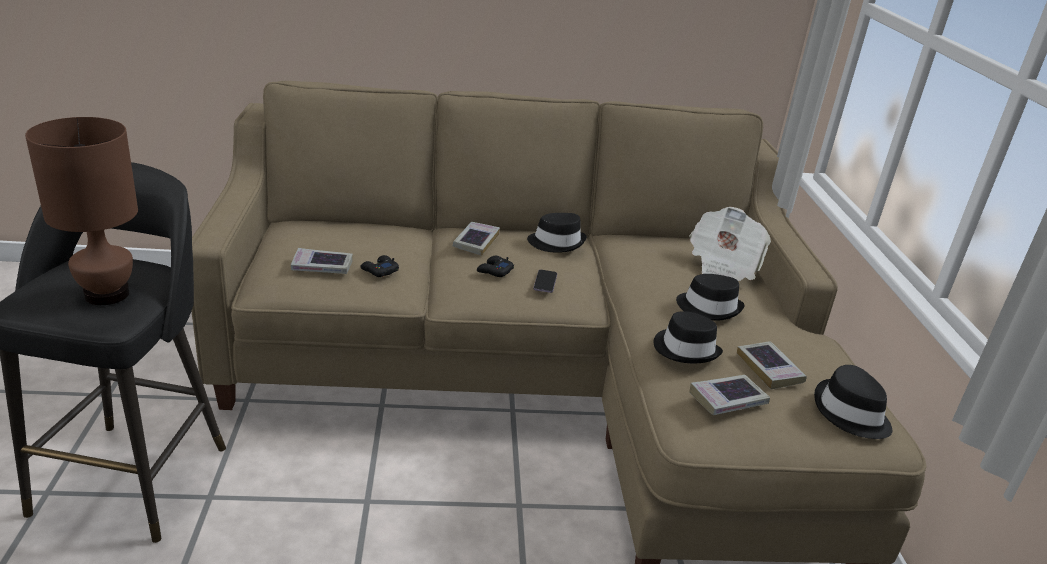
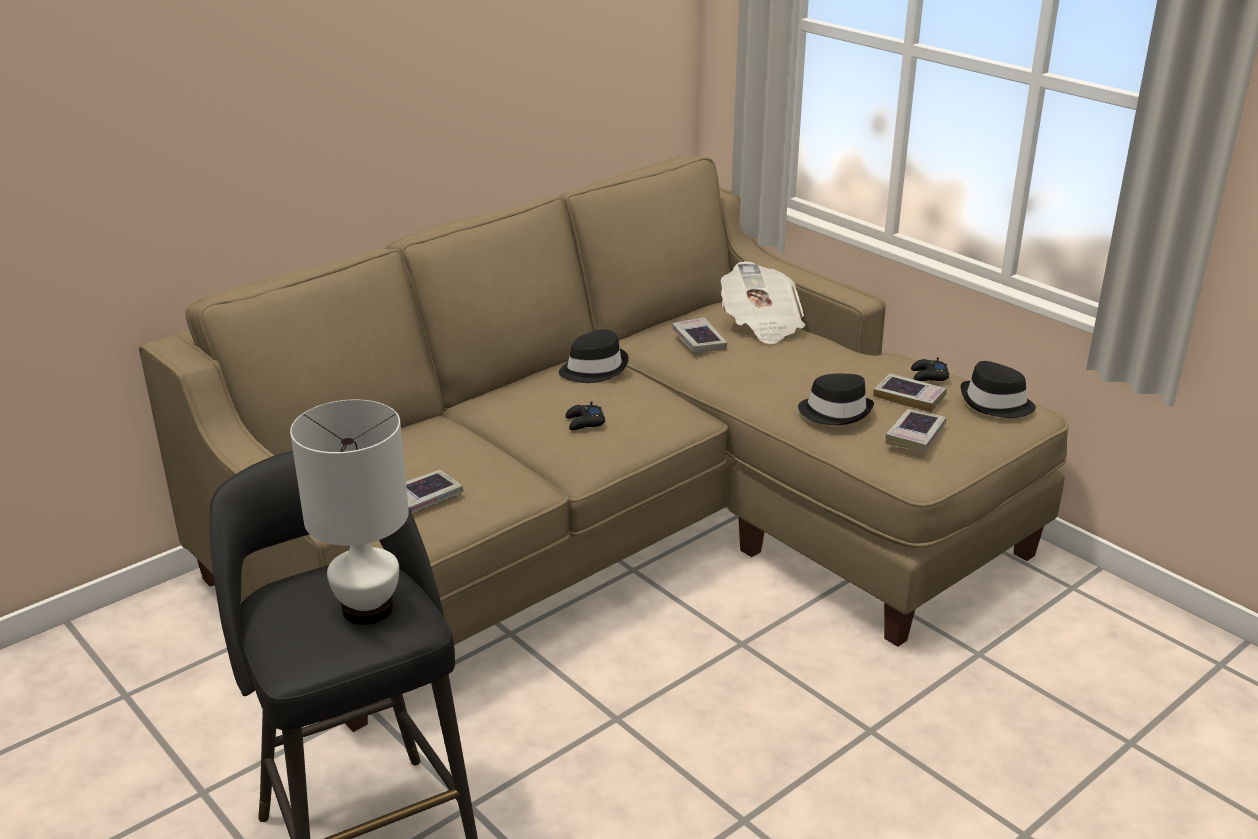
camera: 35 degrees left, 0 degrees up
(108, 294) = (367, 608): brown table lamp -> white table lamp
(379, 270) = (483, 474): black game controller -> black game controller (928, 376)
(476, 242) = (522, 403): book -> book (698, 340)
(545, 282) = (642, 411): phone -> none
(709, 307) = (803, 368): black hat -> none

